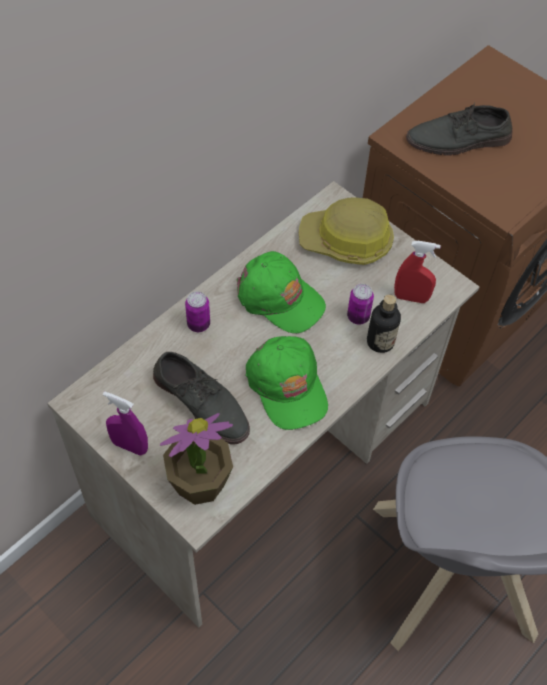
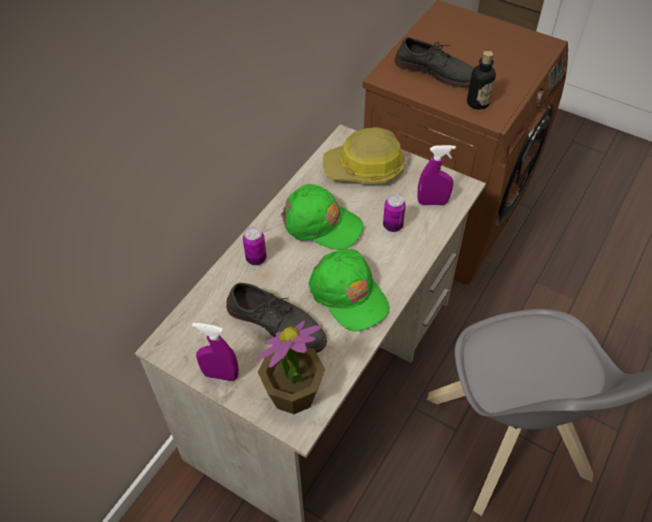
camera: 10 degrees left, 5 degrees down
(380, 342) = (417, 242): bottle -> bottle (477, 103)
(411, 297) = (432, 202): red spray bottle -> purple spray bottle
(458, 140) = (437, 71): grey shoe -> grey shoe turned 135 degrees counterclockwise

